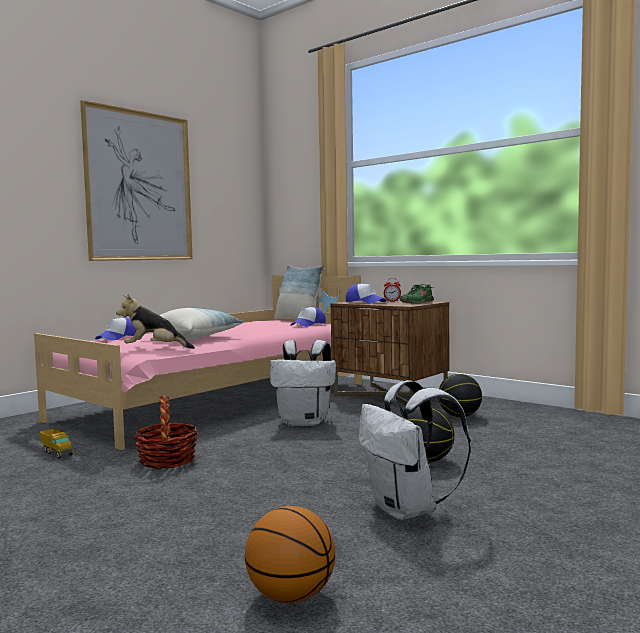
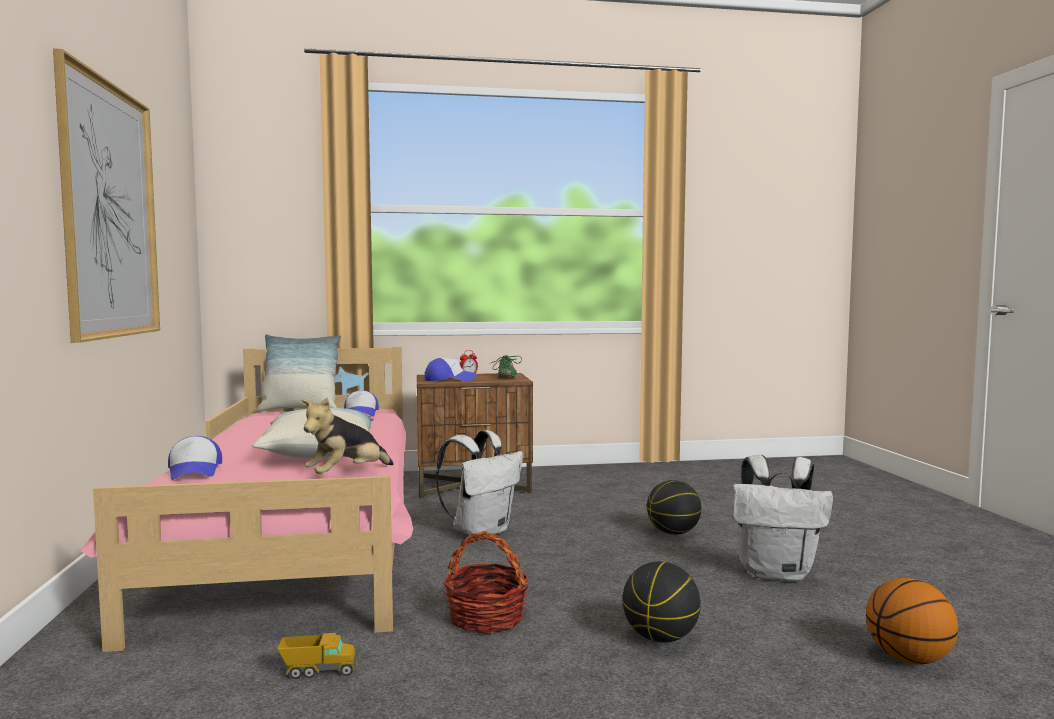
camera: 50 degrees left, 0 degrees up
(460, 416) = (580, 489): basketball -> basketball (661, 637)

